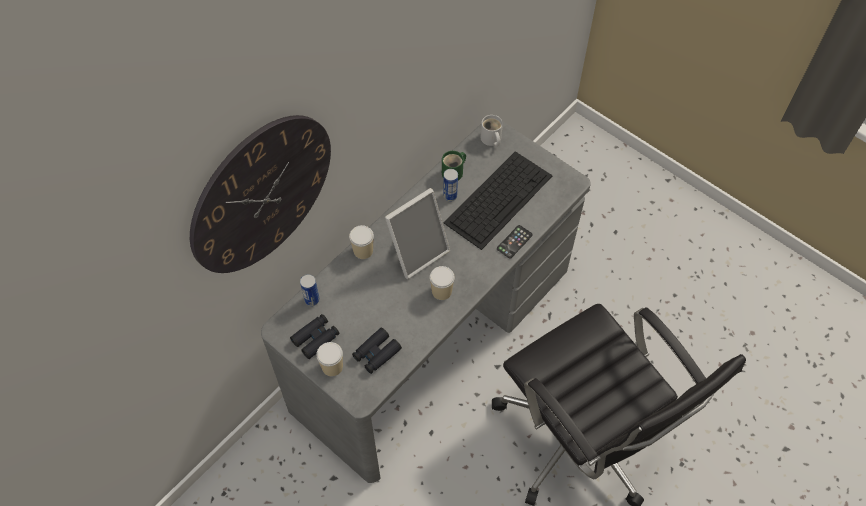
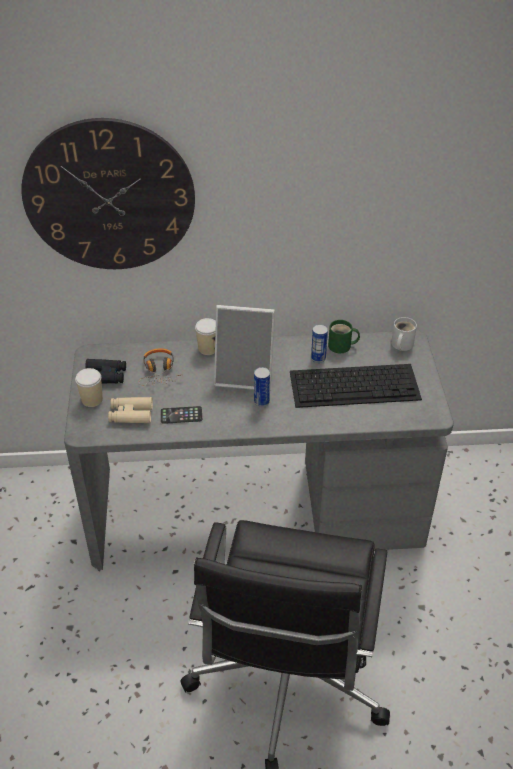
camera: 45 degrees right, 15 degrees down
(312, 300) = (134, 352): can -> can (261, 402)
(352, 300) = (159, 372): none -> headphones
(376, 353) = (131, 414): black binoculars -> beige binoculars
(441, 291) = (229, 411): cup -> none
(514, 242) = (329, 421): phone -> phone (181, 415)

